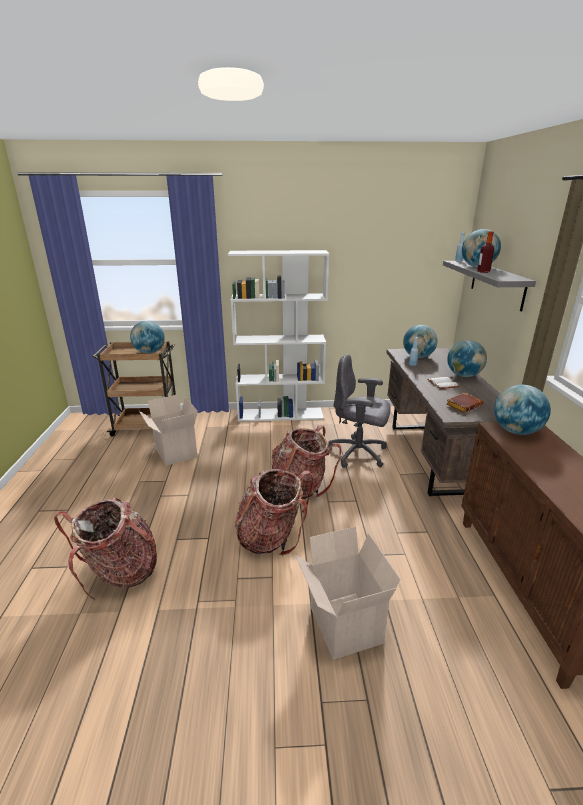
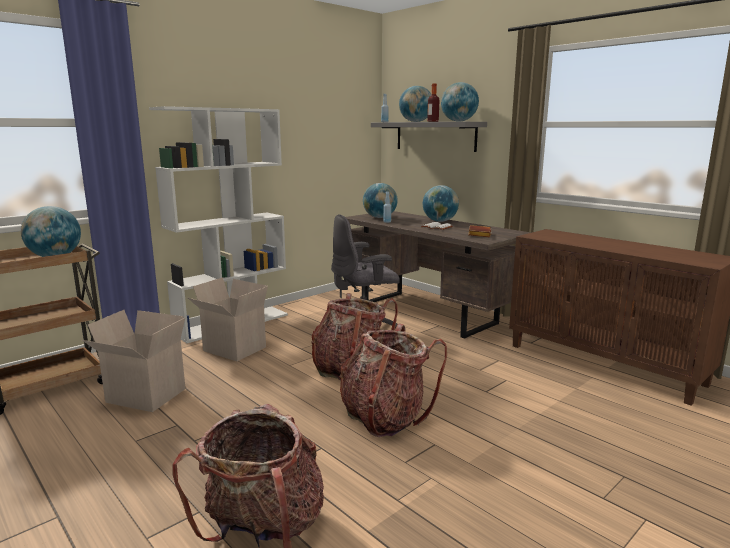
camera: 40 degrees left, 10 degrees down
(342, 624) = (537, 444): cardboard box -> cardboard box (232, 349)
(515, 431) = (547, 235): globe -> globe (458, 121)

